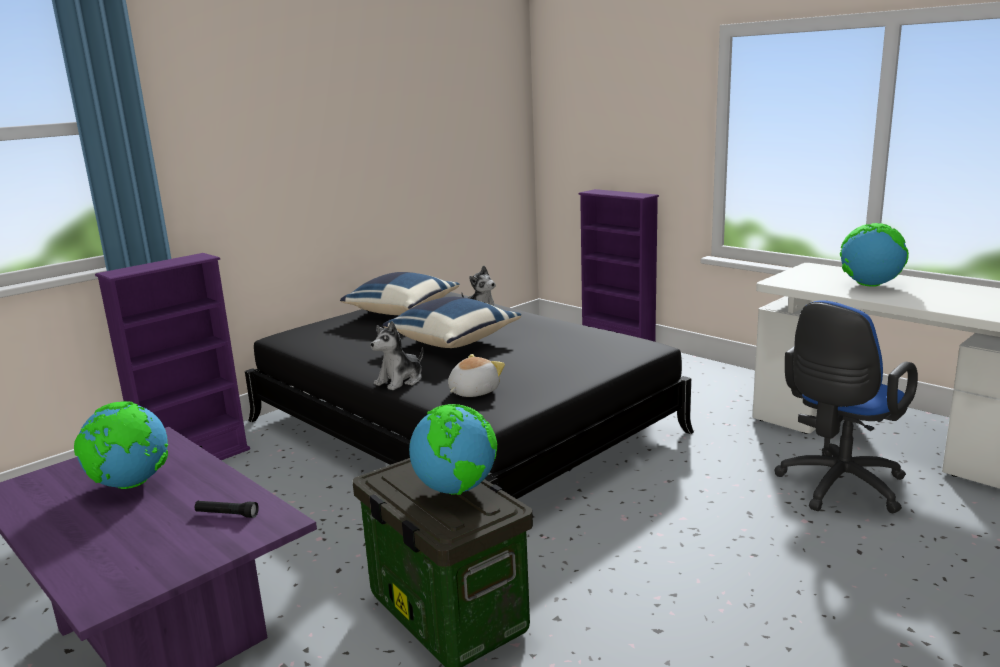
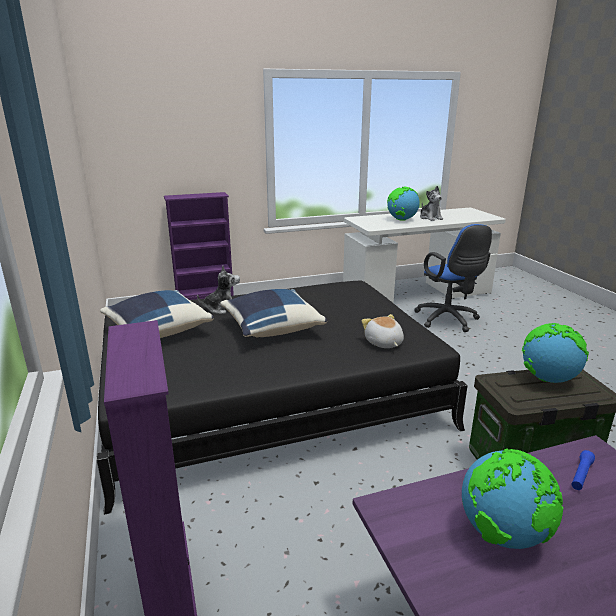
camera: 65 degrees left, 5 degrees up
(227, 514) = (581, 475): black flashlight -> blue flashlight
(400, 381) = (332, 363): plush toy -> plush toy (430, 218)

